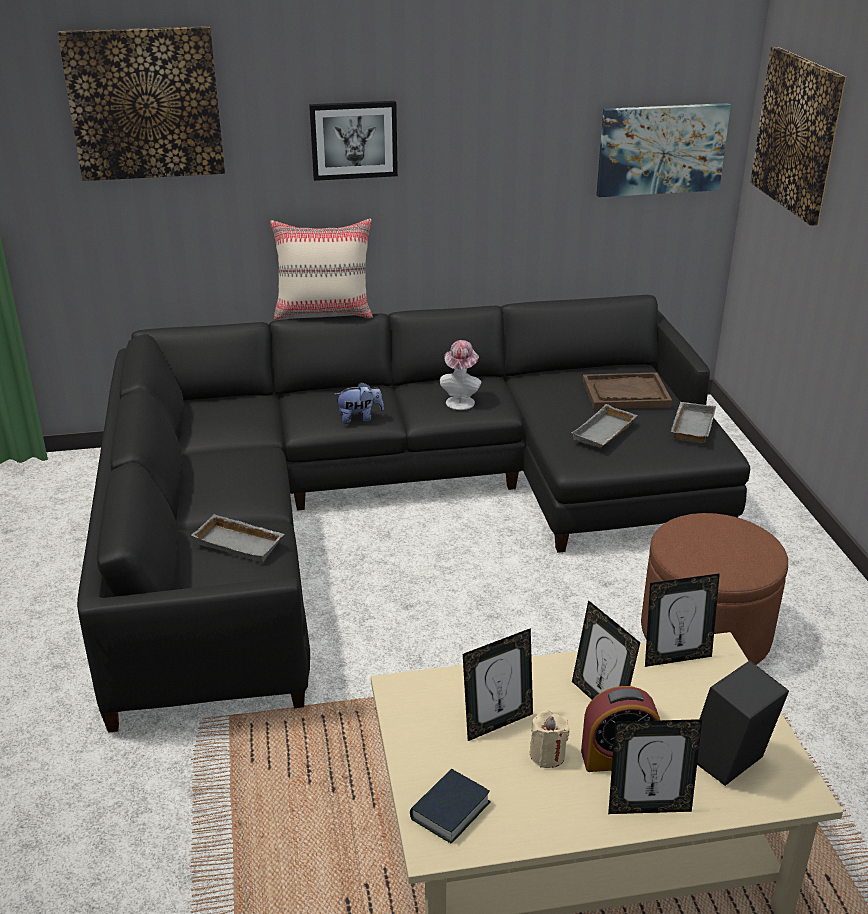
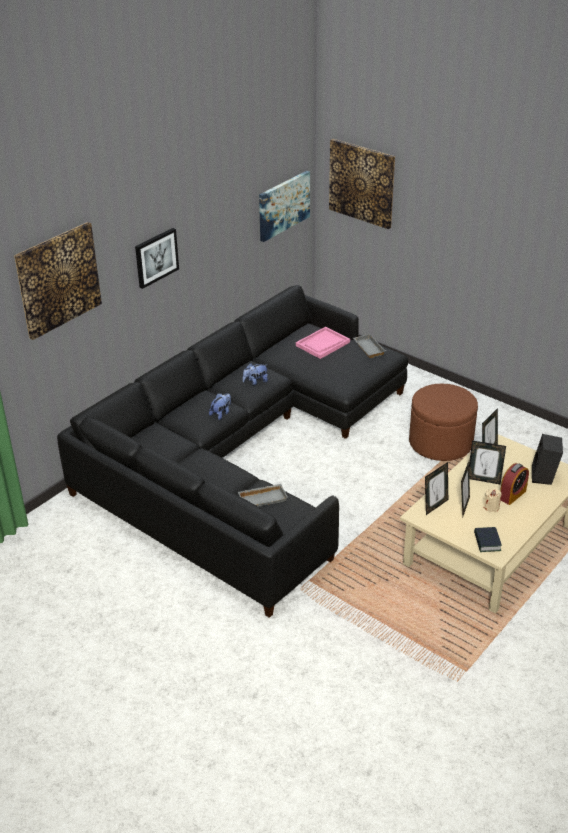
camera: 40 degrees left, 5 degrees up
(324, 312) = (159, 362): beige pillow -> none
(460, 401) = (255, 382): hat -> plush toy
(605, 433) = (340, 369): grey tray -> none
(625, 394) = (322, 344): brown tray -> pink tray
(648, 807) = (539, 504): picture frame -> picture frame (435, 506)

